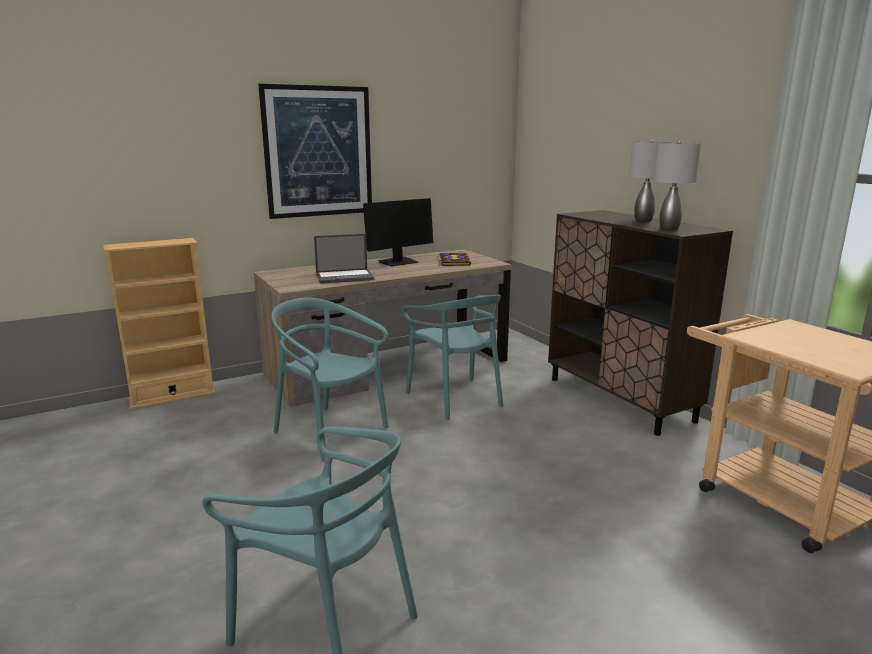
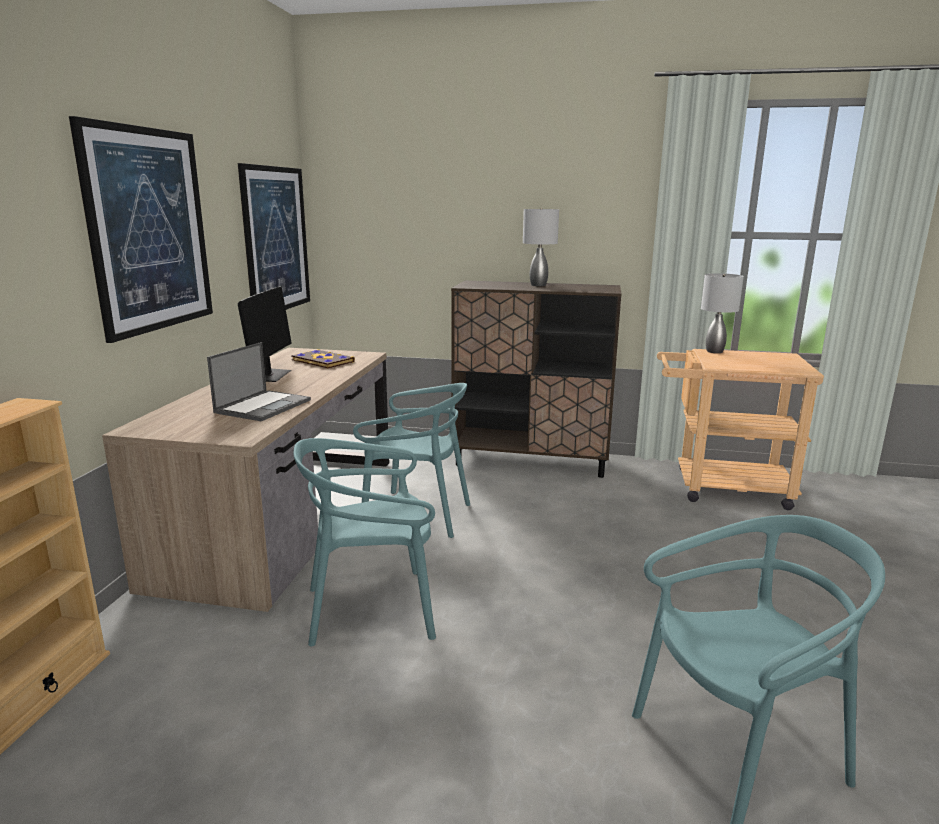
camera: 50 degrees left, 0 degrees up
(465, 163) = (276, 240): none -> picture
(669, 228) = (586, 289): grey table lamp -> grey table lamp (715, 351)

